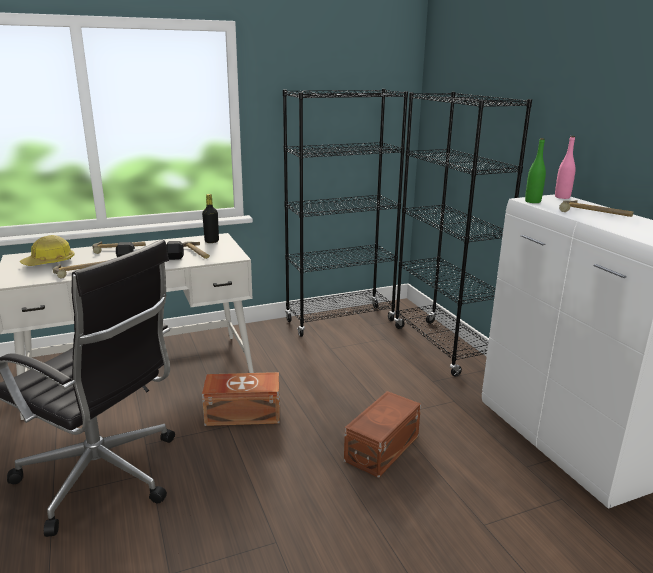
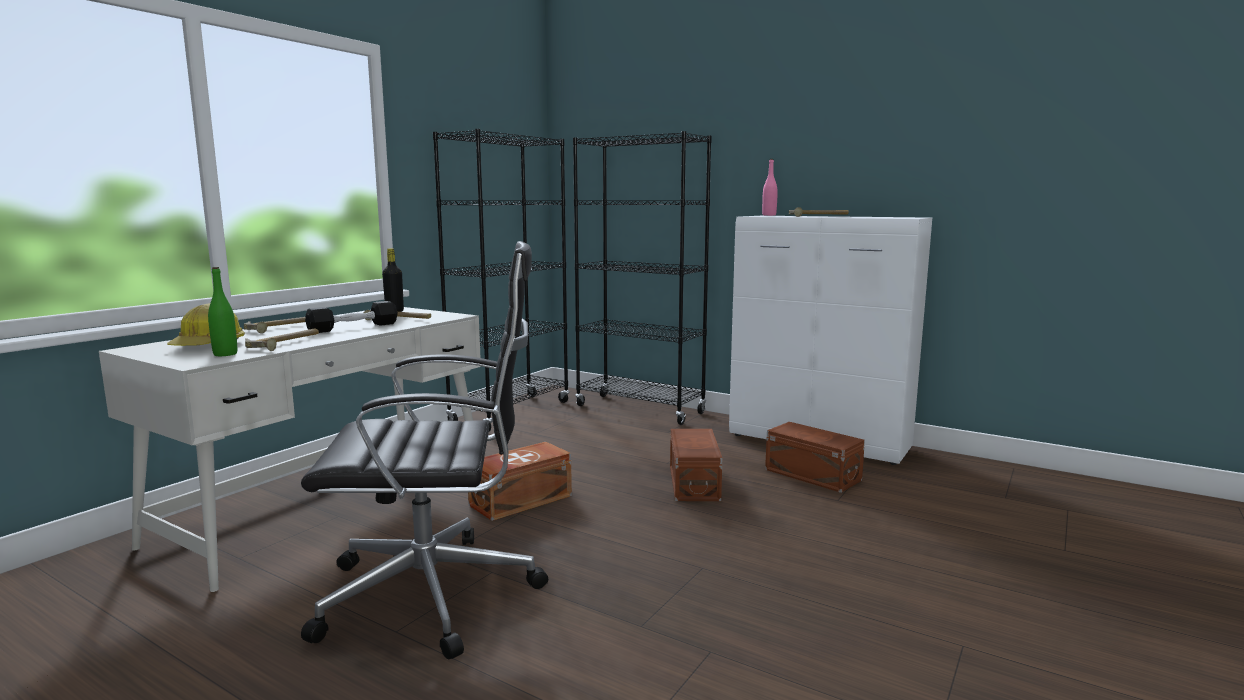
camera: 35 degrees left, 10 degrees down
(499, 484) = (813, 475): none -> brown storage box
(532, 201) = (759, 216): green bottle -> green bottle (225, 354)

